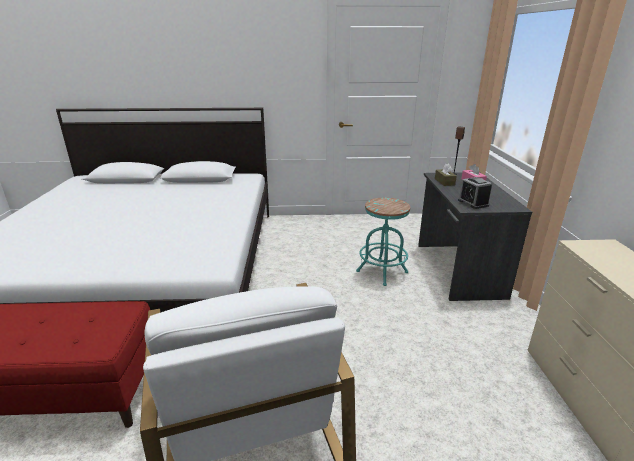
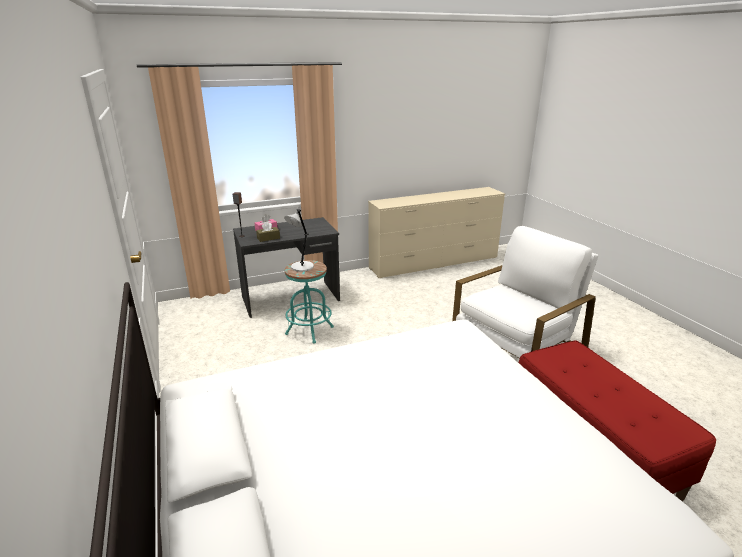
camera: 110 degrees left, 0 degrees up
(389, 203) = (301, 267): none -> grey table lamp
(473, 203) = (317, 229): alarm clock -> none

